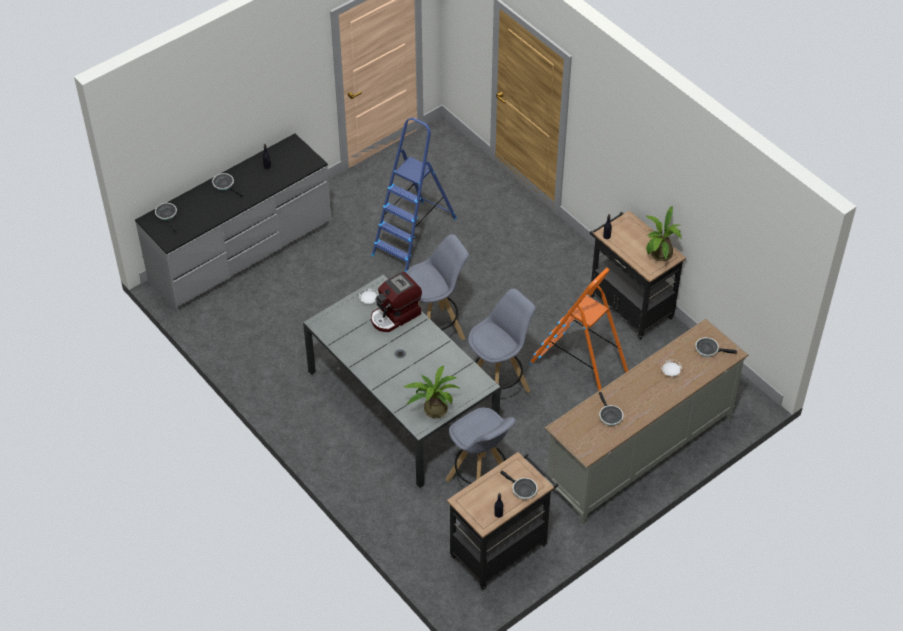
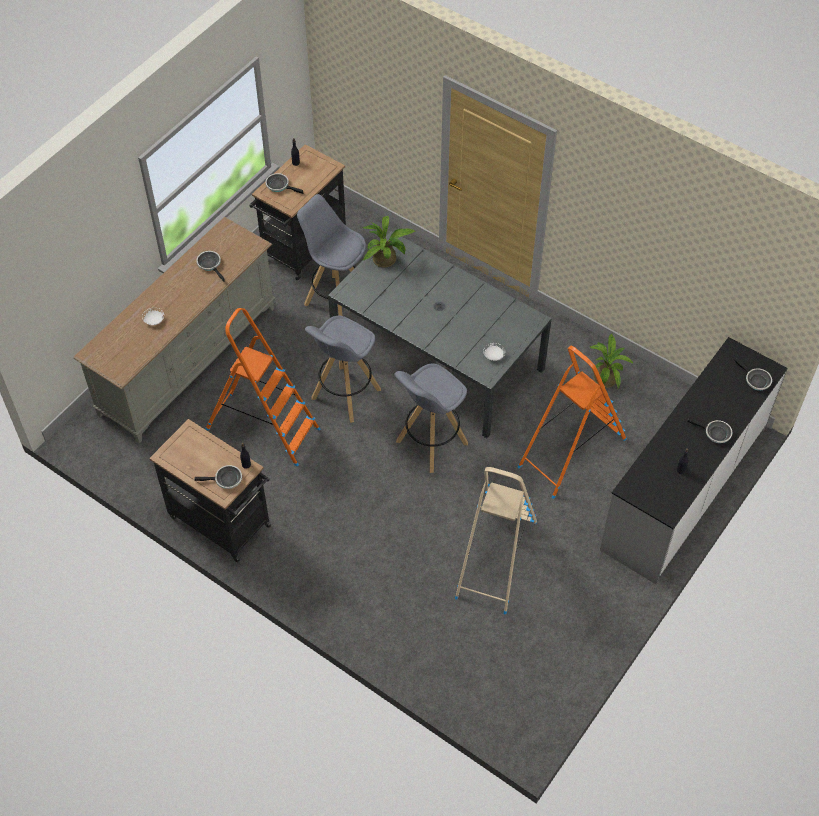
camera: 165 degrees right, 5 degrees up
(317, 299) = (572, 452): none -> orange step ladder
(395, 316) = (458, 344): coffee machine -> none
(414, 237) = (496, 558): blue step ladder -> beige step ladder
(659, 255) = (180, 453): potted plant -> potted plant (606, 377)
(709, 349) = (115, 352): frying pan -> frying pan (226, 480)

